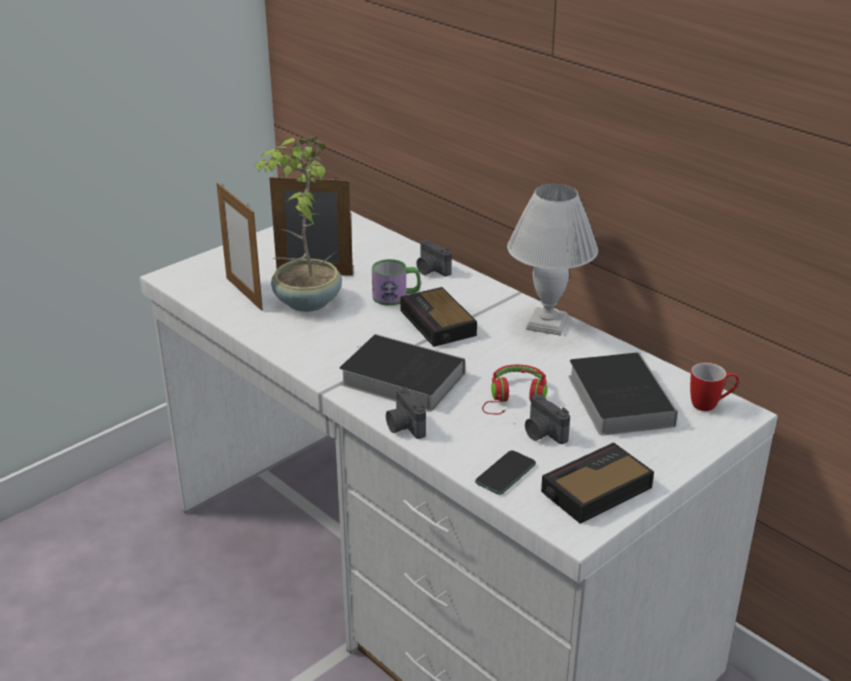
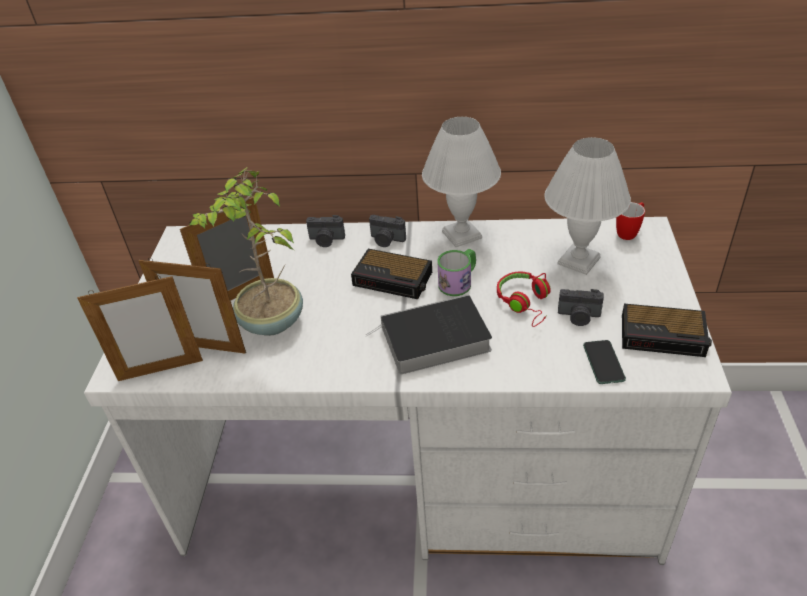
camera: 40 degrees left, 10 degrees up
(197, 290) = (160, 370): none -> picture frame
(396, 296) = (333, 276): mug -> mug (459, 282)
(404, 427) = (493, 375): camera -> camera (386, 240)
(594, 490) = (664, 335): alarm clock -> alarm clock turned 90 degrees counterclockwise
(617, 398) = (579, 261): book -> white table lamp

